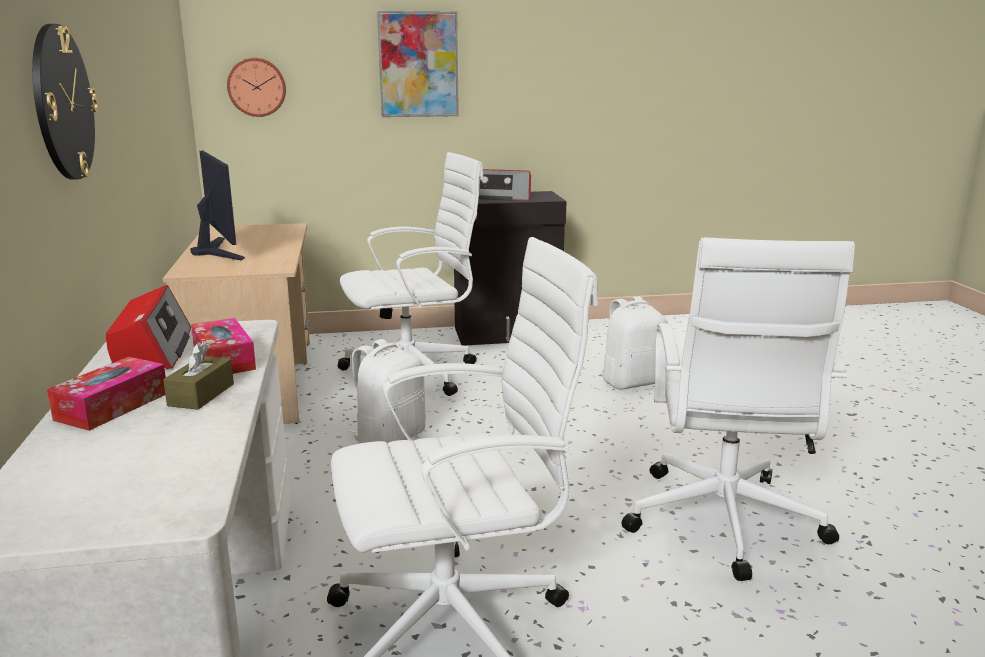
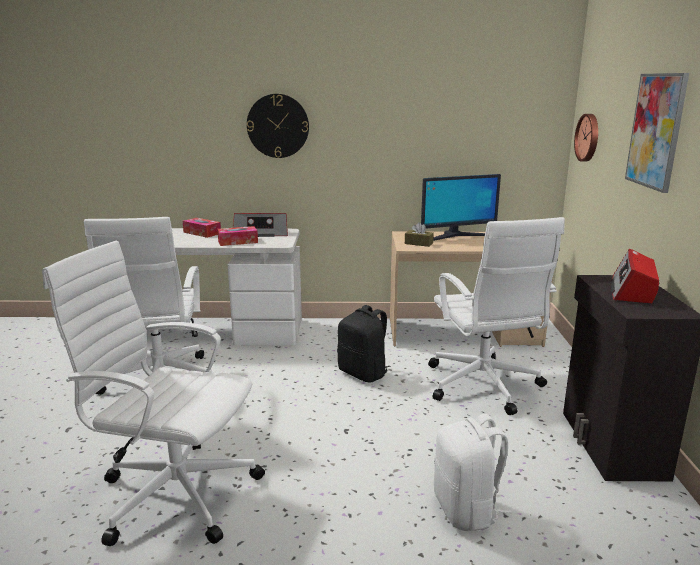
camera: 100 degrees right, 0 degrees up
(201, 395) = (200, 241): brown tissue box -> brown tissue box (418, 243)
(389, 438) = (363, 373): white backpack -> black backpack

